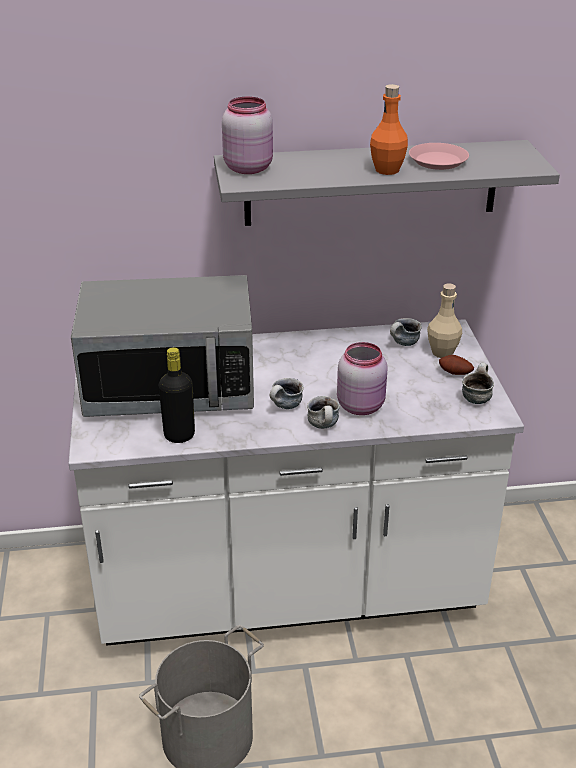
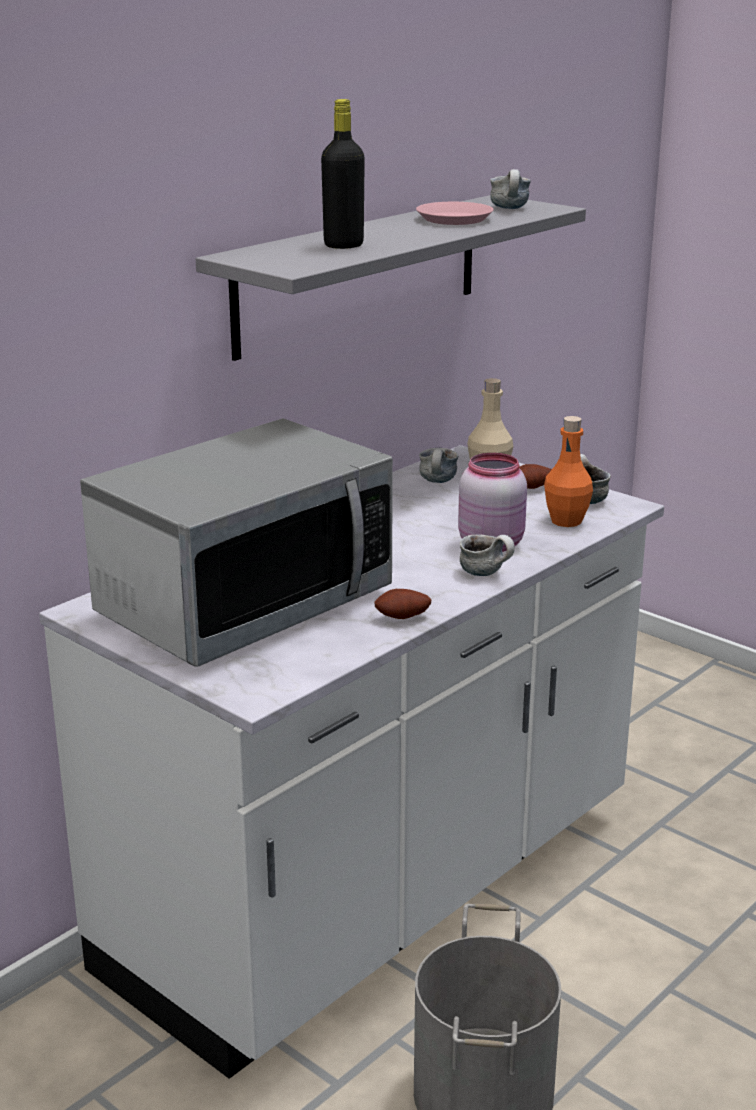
camera: 40 degrees left, 10 degrees down
(179, 435) = (343, 642): black bottle -> black bottle (343, 245)
(231, 435) = (403, 618): none -> potato
(248, 167) = (268, 257): pink jar -> none
(285, 407) = (415, 574): mug -> mug (511, 209)
(387, 170) = (423, 233): orange bottle -> orange bottle (566, 521)

